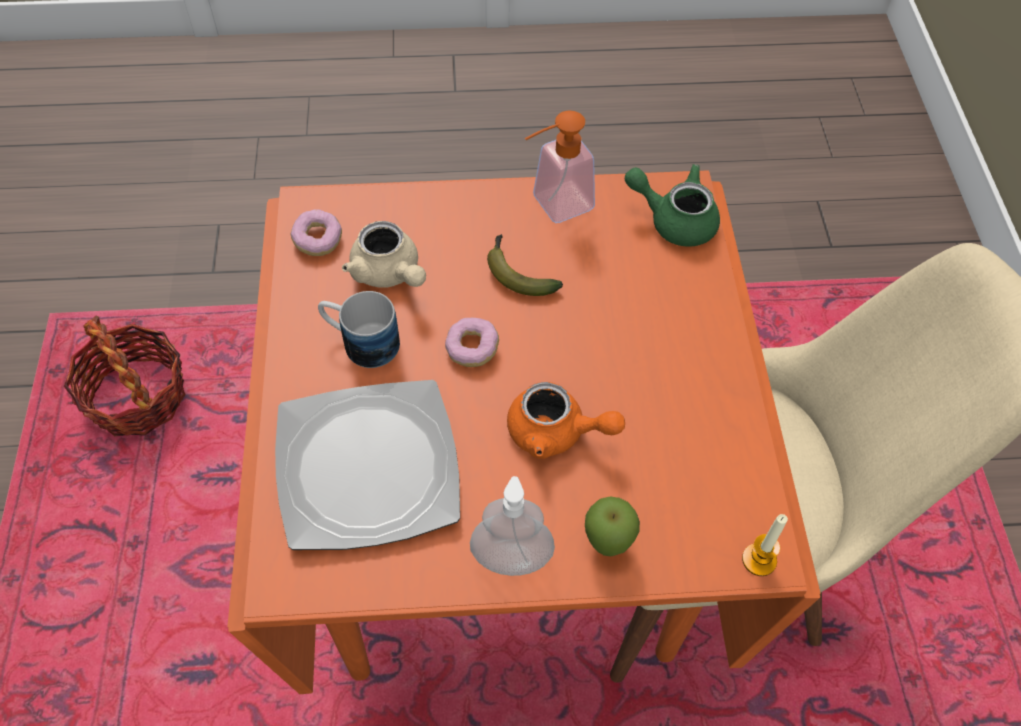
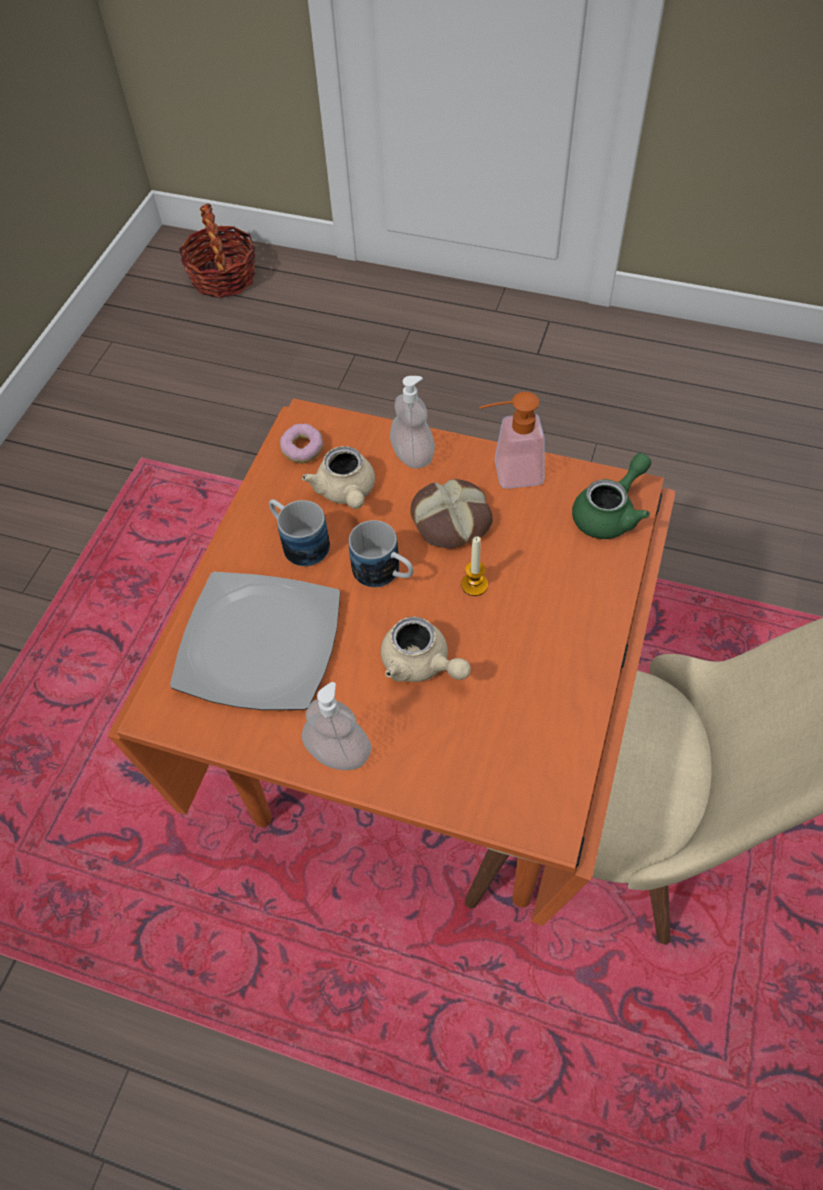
camera: 25 degrees right, 0 degrees up
(137, 397) = (180, 543): basket -> basket (223, 278)
(443, 214) = (412, 455): none -> soap dispenser
(472, 349) = (385, 574): donut -> mug
(517, 273) = (451, 521): banana -> bread
(556, 433) = (421, 664): orange teapot -> beige teapot
(607, 544) = (421, 769): apple -> none
(674, 220) = (610, 513): green teapot -> green teapot turned 90 degrees clockwise
(759, 560) = (544, 827): candle -> candle (474, 585)

